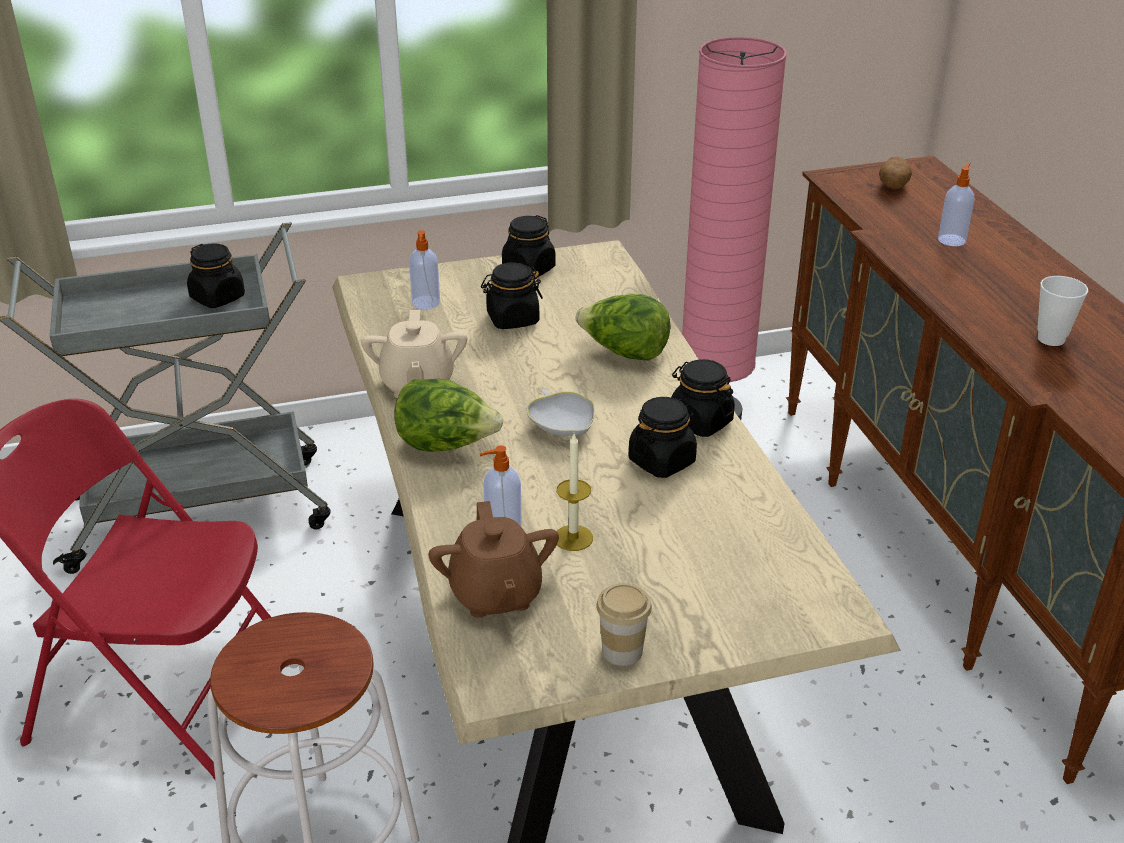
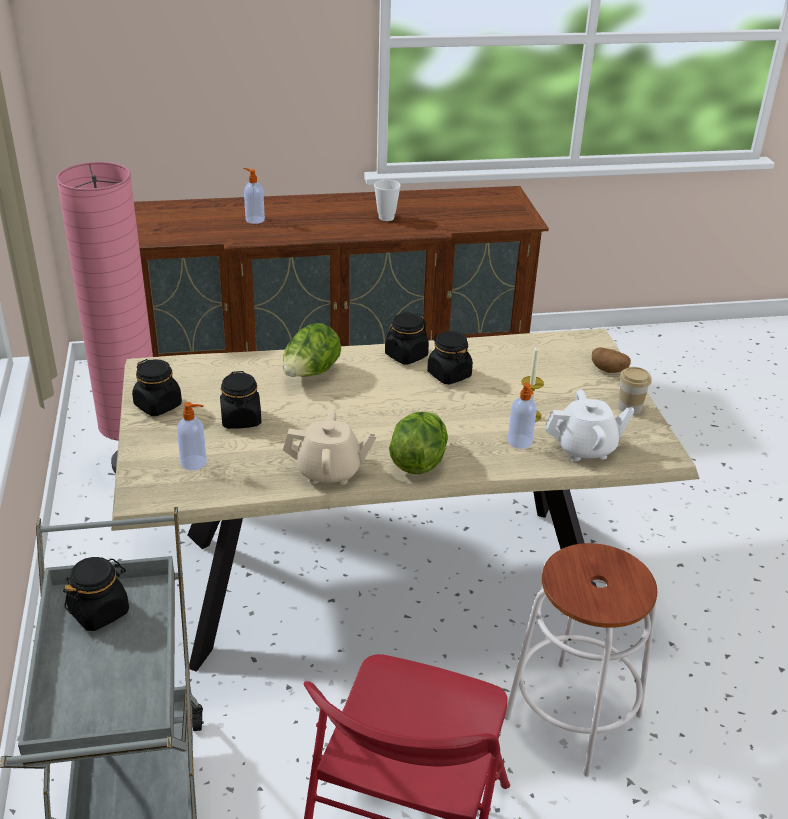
camera: 85 degrees left, 0 degrees up
(495, 594) = (585, 448): brown teapot -> white teapot
(562, 427) = (402, 409): white bowl -> none
(893, 186) = (164, 223): potato -> potato (609, 370)

